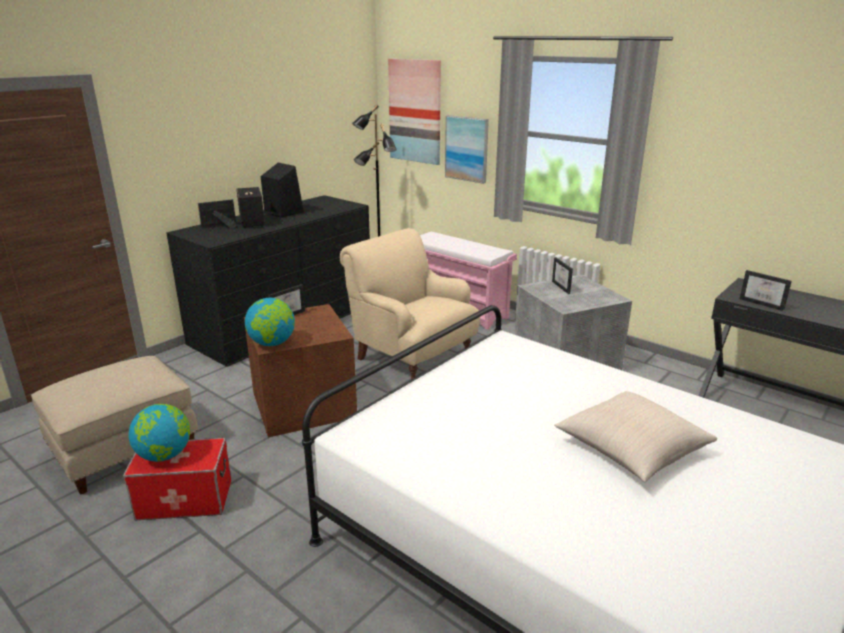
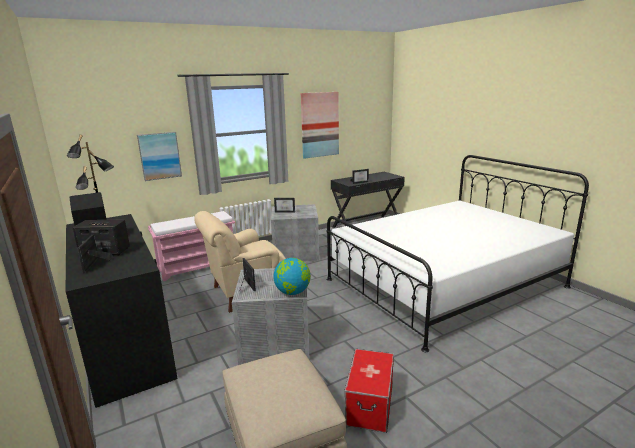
camera: 70 degrees left, 5 degrees down
(165, 455) = (368, 376): globe -> none
(304, 403) = (274, 341): brown storage box -> grey storage box
(415, 111) = (99, 137): picture -> picture (319, 125)
(631, 449) = (450, 226): beige pillow -> none

